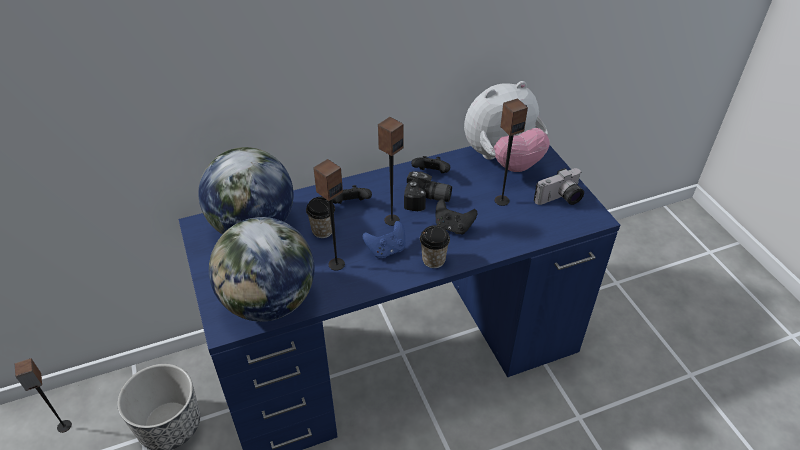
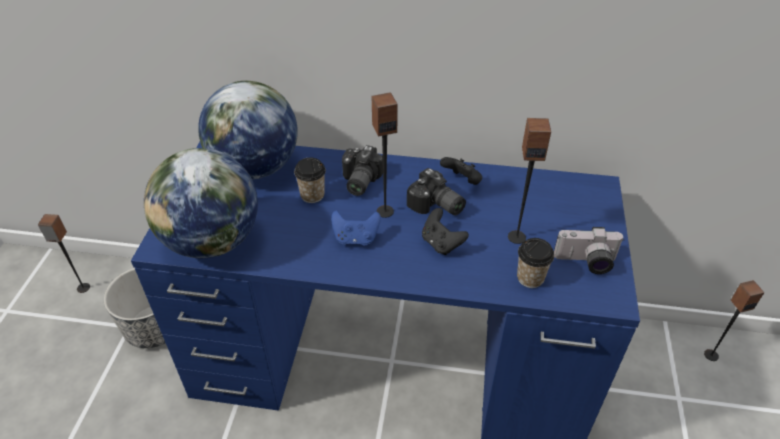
camera: 30 degrees right, 0 degrees up
(336, 264) = (298, 232): speaker -> speaker (711, 355)
(351, 205) = (358, 181): black game controller -> camera
(433, 260) = (394, 268): cup -> cup (530, 278)
(503, 160) = (552, 195): plush toy -> none

